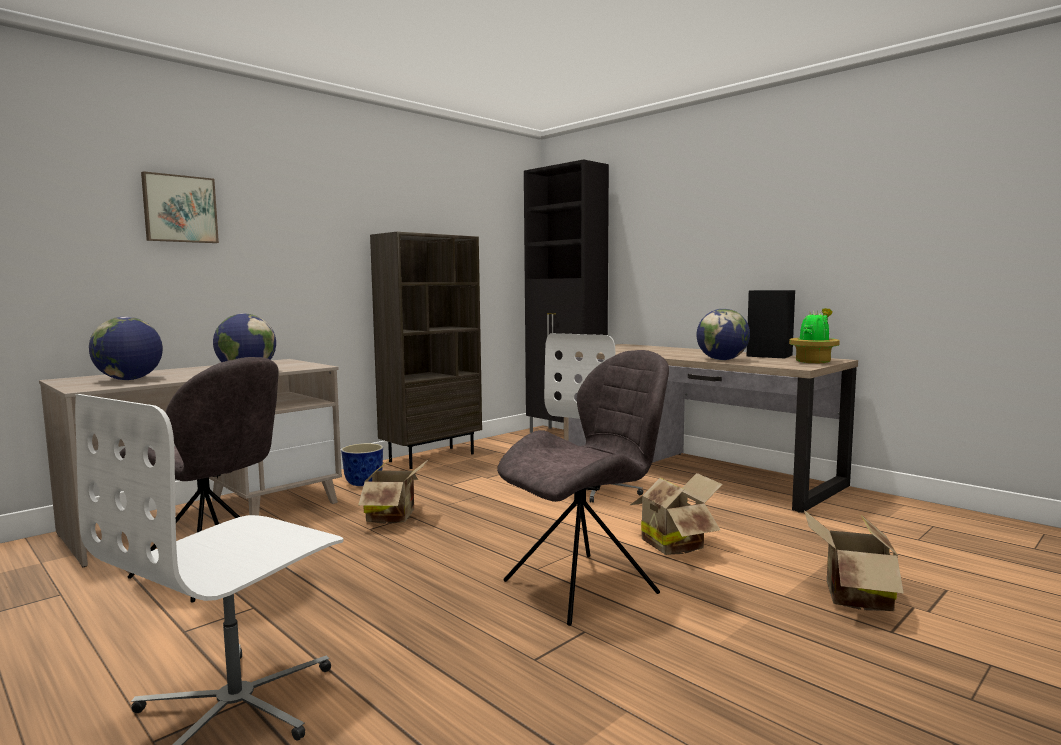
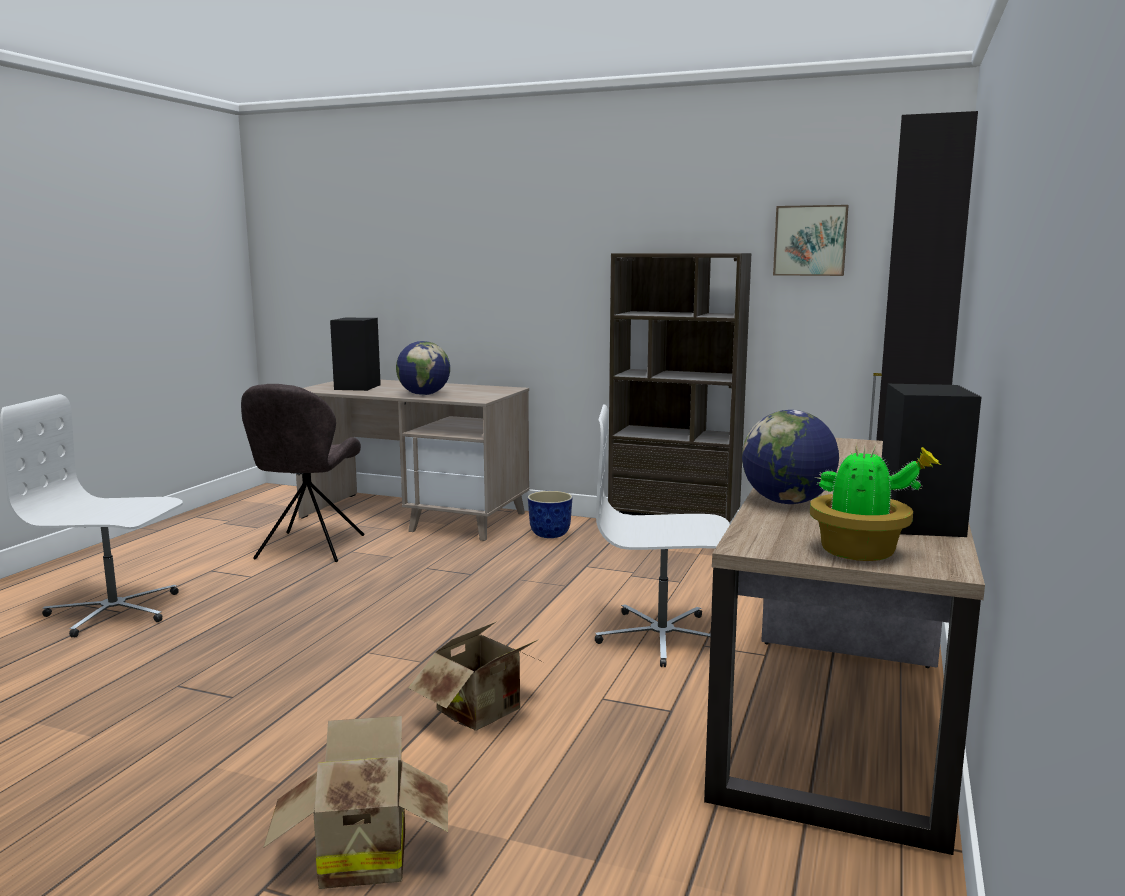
camera: 65 degrees right, 5 degrees up
(129, 379) = (358, 387): globe -> black speaker
(180, 209) = (445, 239): picture -> picture (810, 240)
(395, 516) = (466, 568): cardboard box -> none
(585, 586) = (334, 681): grey chair -> none

